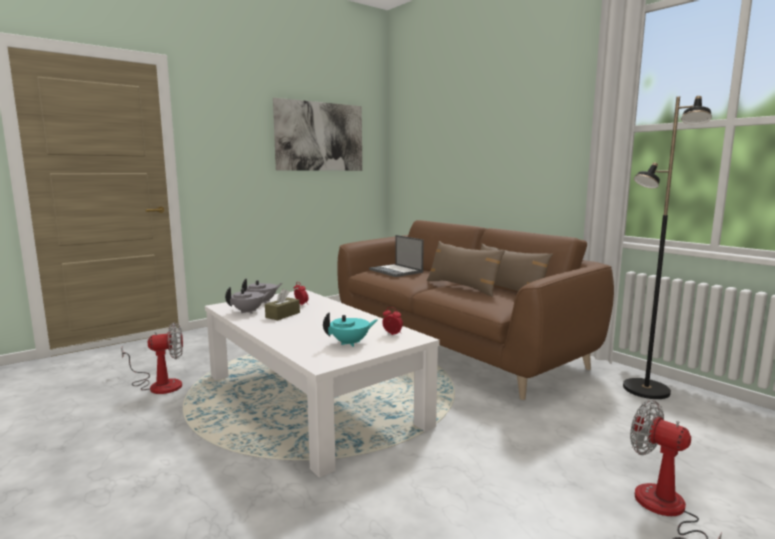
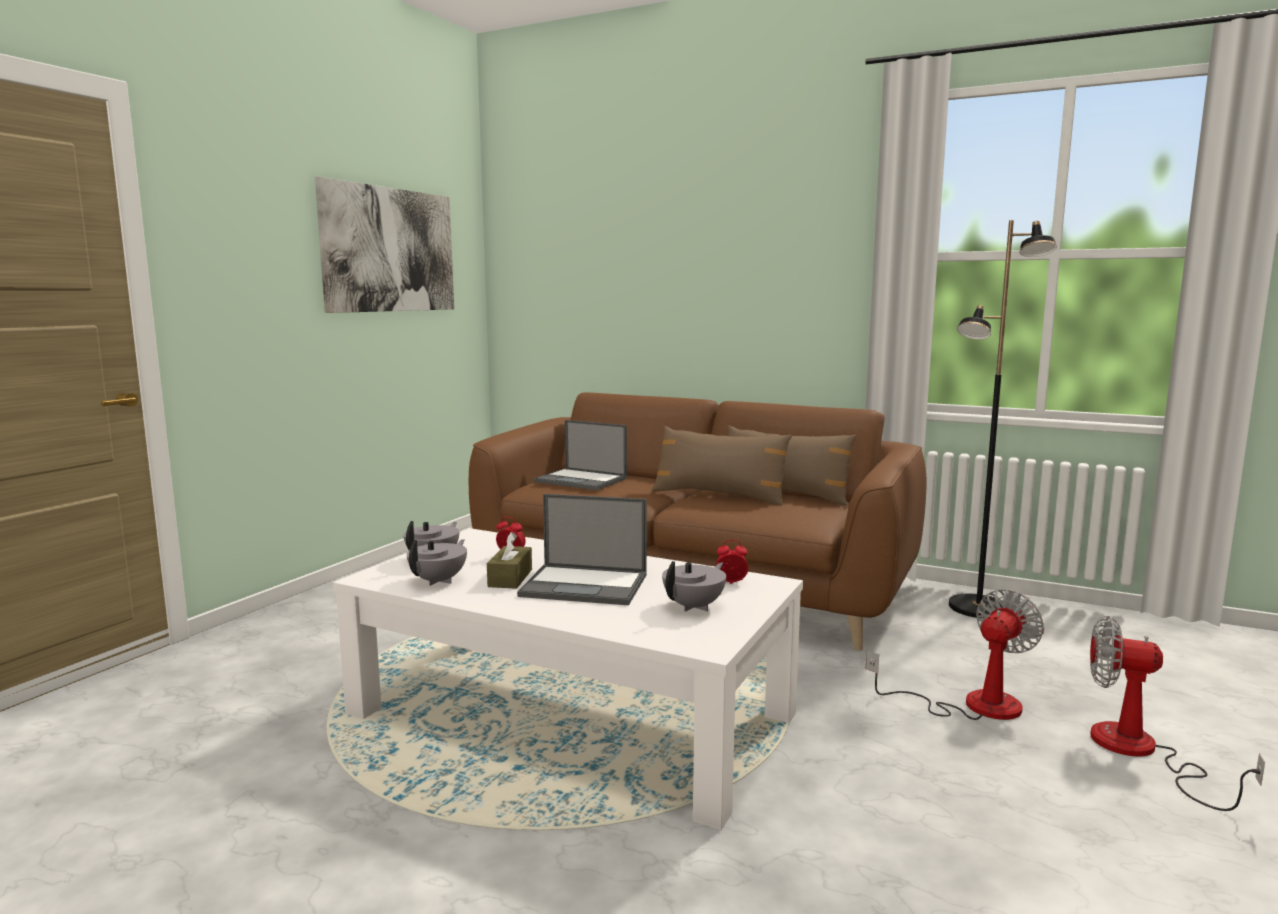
camera: 25 degrees left, 0 degrees up
(159, 384) = (254, 751): fan -> fan (972, 705)
(313, 324) = (586, 585): none -> laptop
(350, 343) = (695, 606): turquoise teapot -> grey teapot

